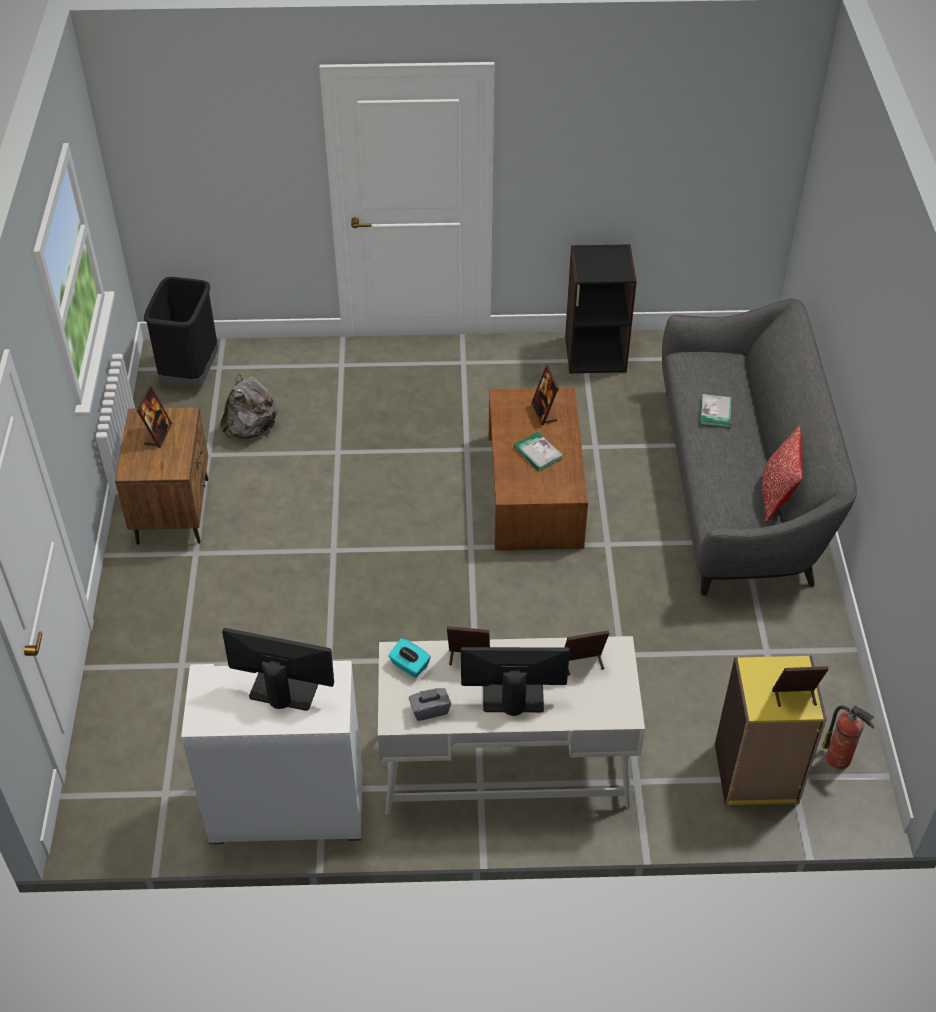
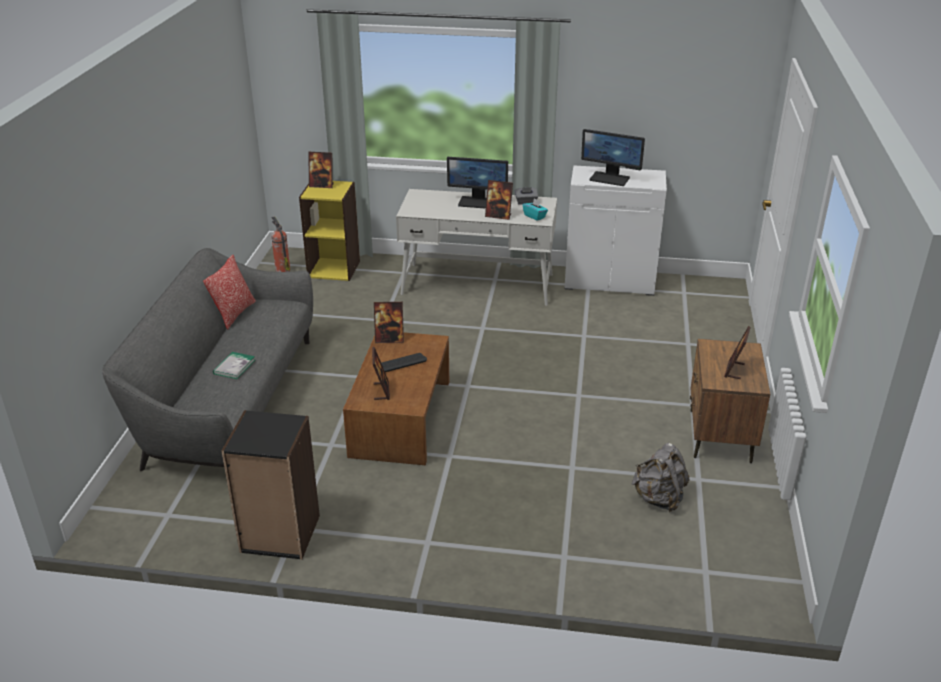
camera: 170 degrees left, 15 degrees down
(190, 372) = (738, 569): black trash can -> none
(538, 453) = (401, 363): book -> keyboard
(582, 664) = (431, 209): picture frame -> picture frame (389, 339)

